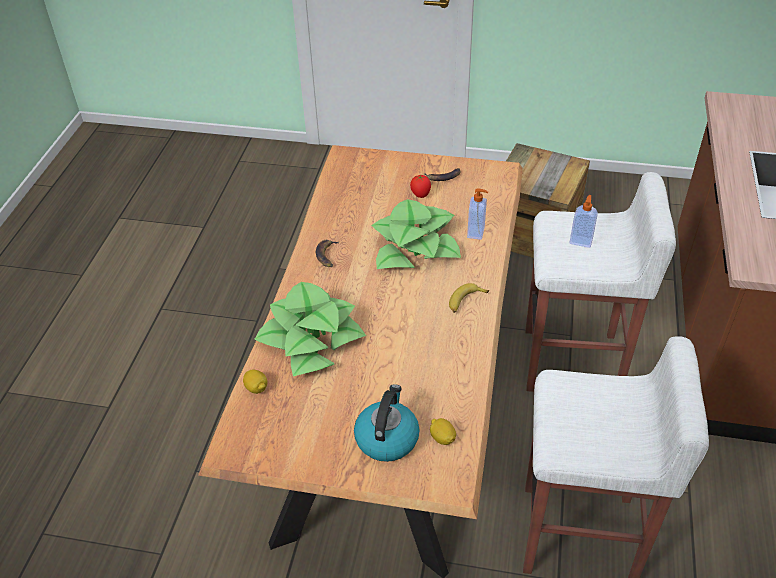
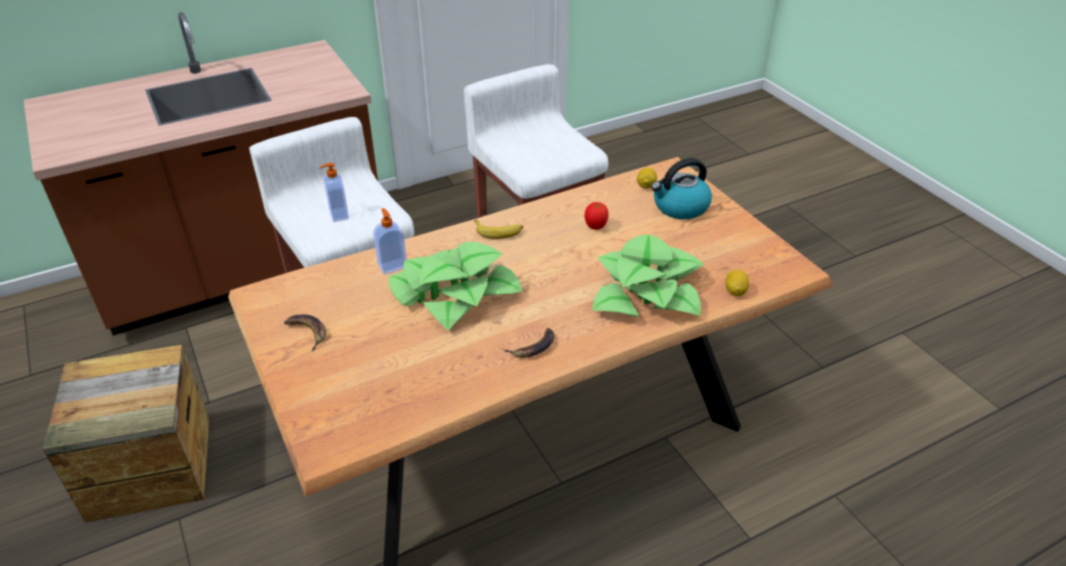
camera: 130 degrees left, 5 degrees down
(420, 195) = (360, 332): tomato -> tomato (595, 227)

